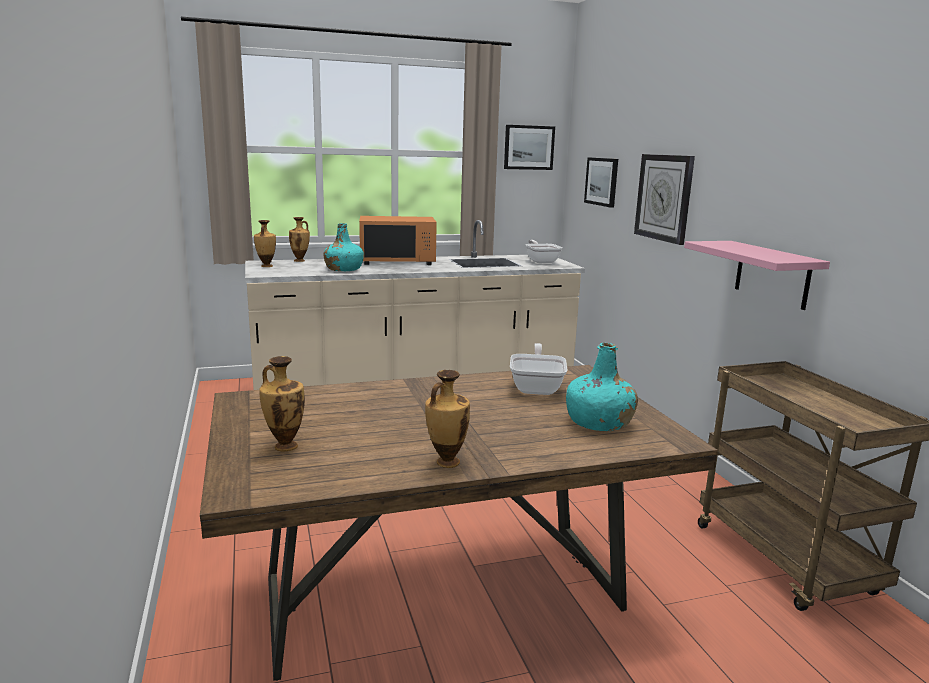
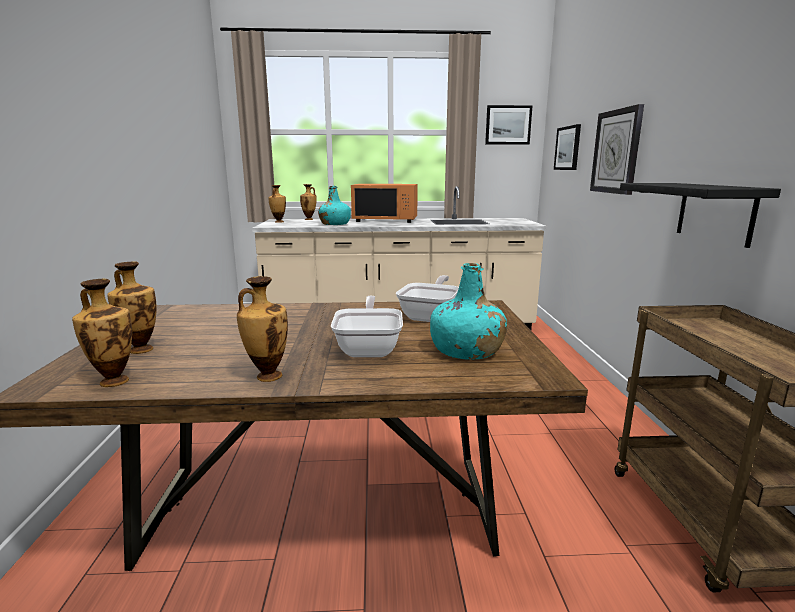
camera: 15 degrees right, 0 degrees up
(303, 480) = (113, 381): none -> vase
(541, 261) = (511, 221): frying pan -> frying pan (369, 348)
(772, 274) = (715, 212): pink shelf -> black shelf

